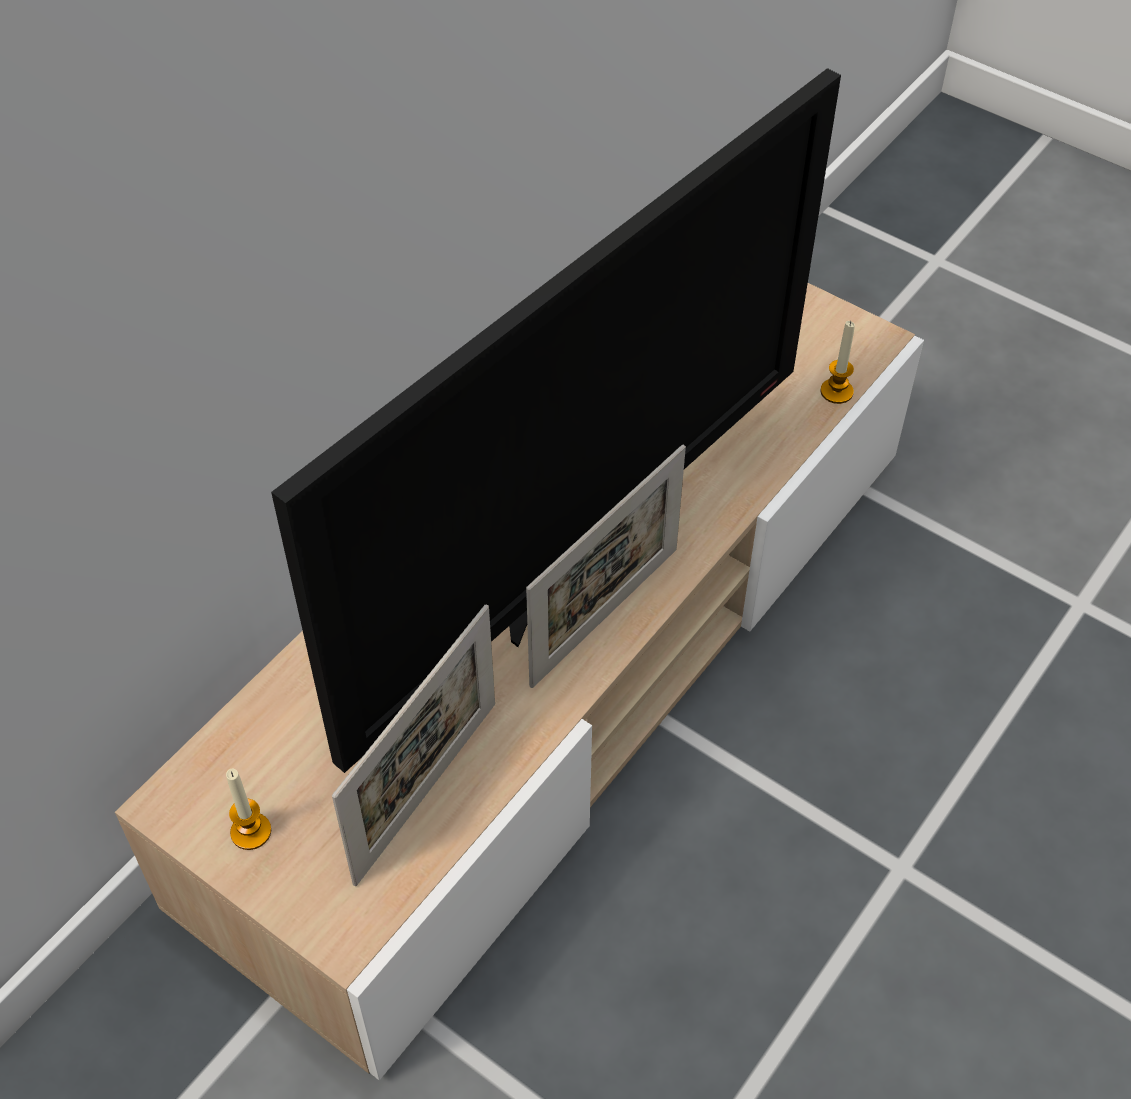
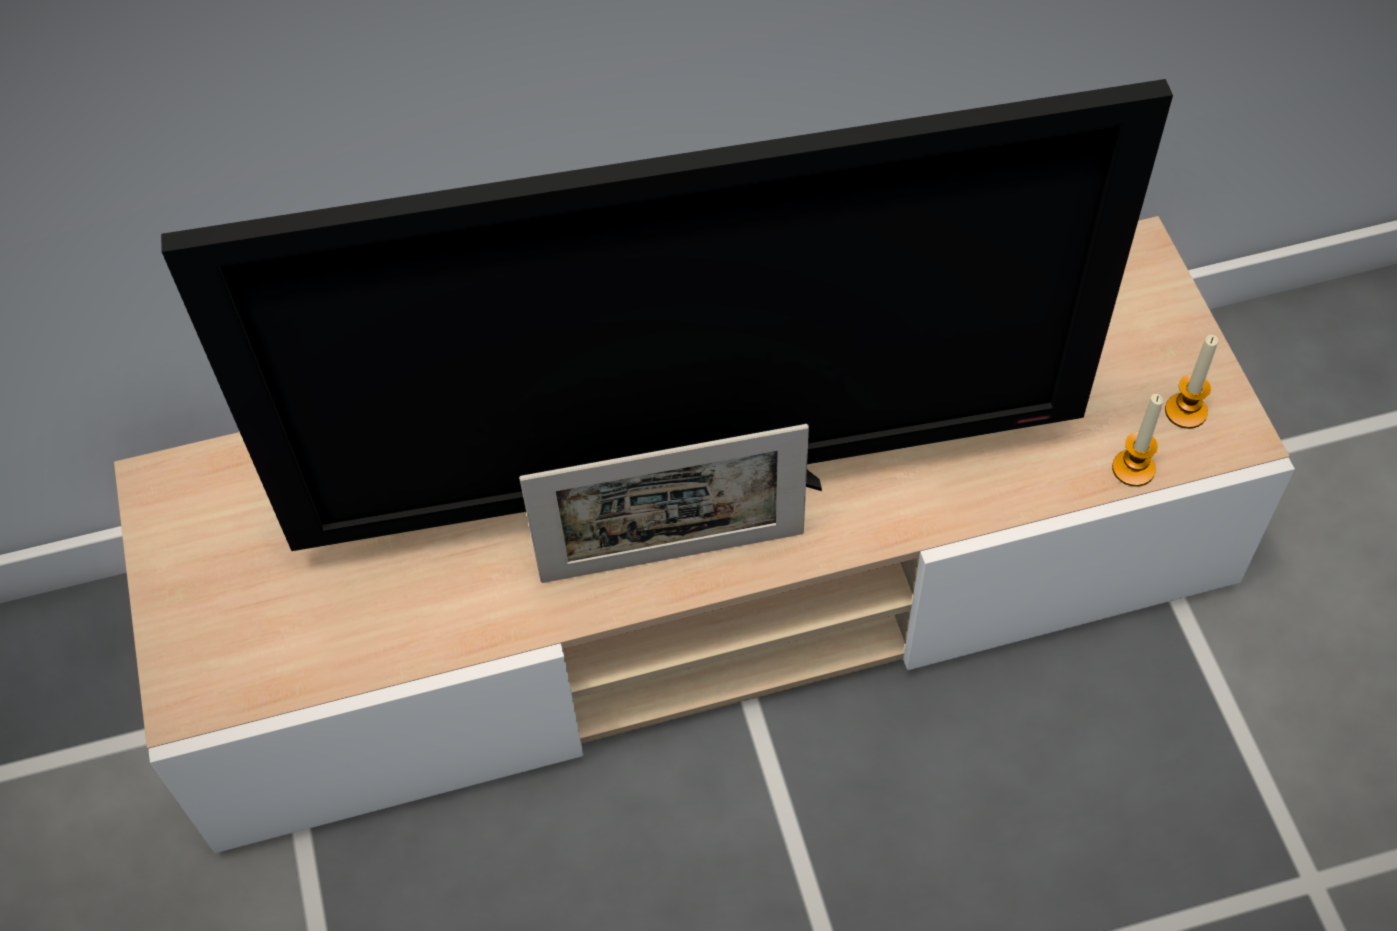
camera: 40 degrees right, 5 degrees up
(251, 832) = (196, 553): candle -> candle (1185, 411)
(426, 791) = (365, 617): picture frame -> none

